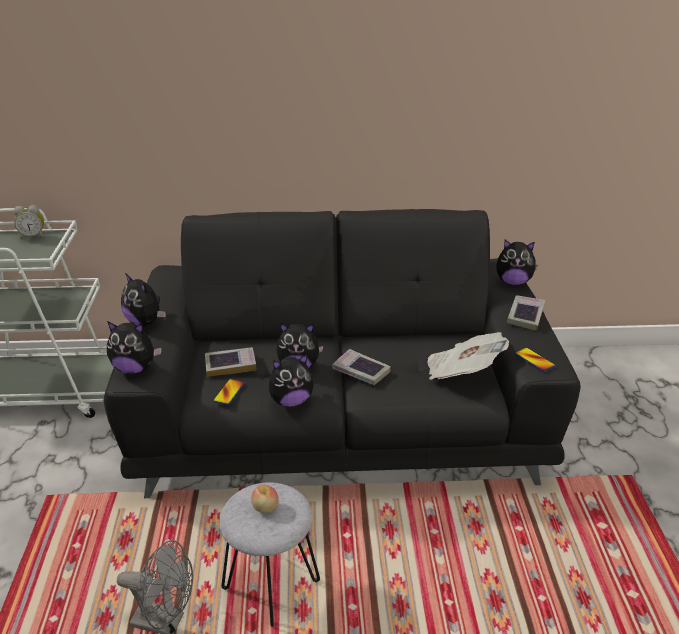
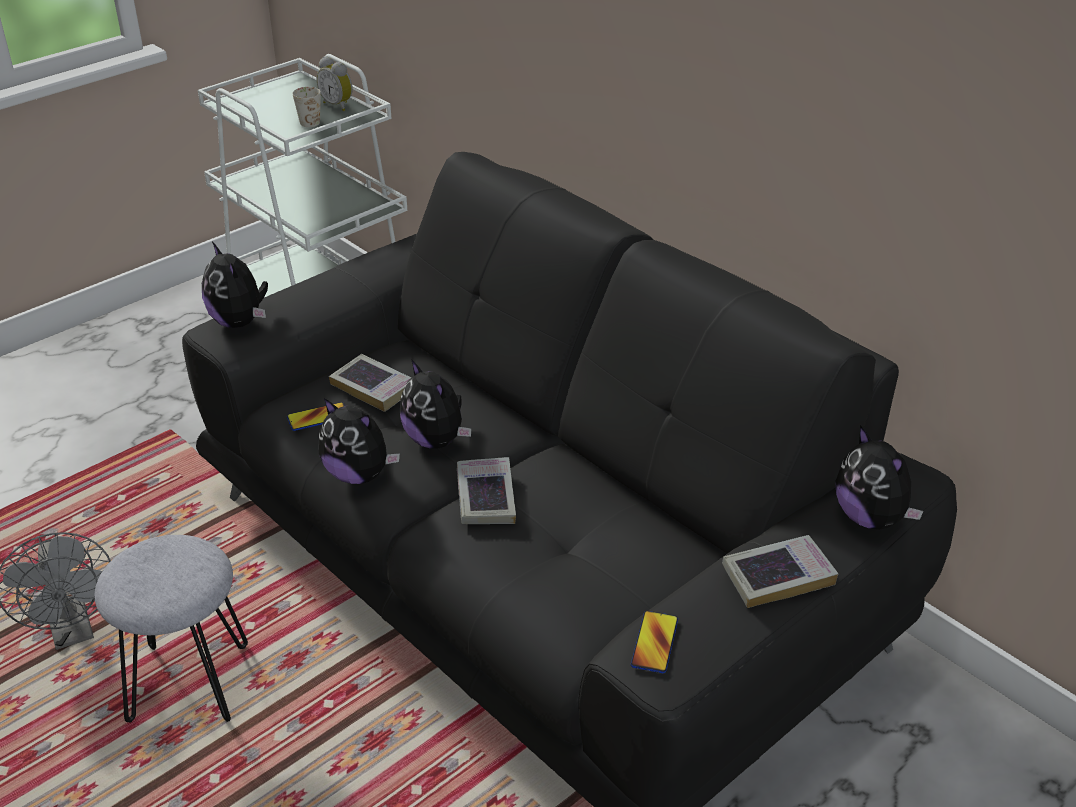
camera: 50 degrees right, 5 degrees up
(30, 249) = (308, 120): none -> white mug
(145, 322) = (336, 276): plush toy -> none
(265, 508) = (165, 570): apple -> none
(462, 373) = (600, 595): newspaper -> none

